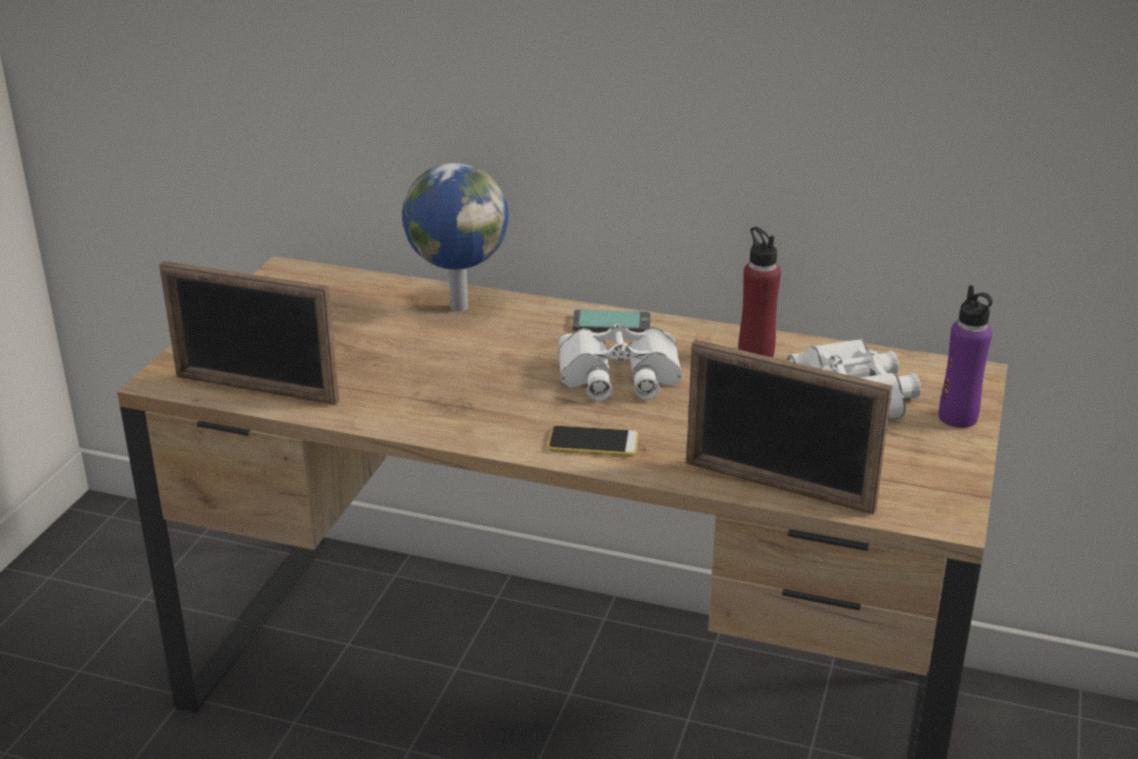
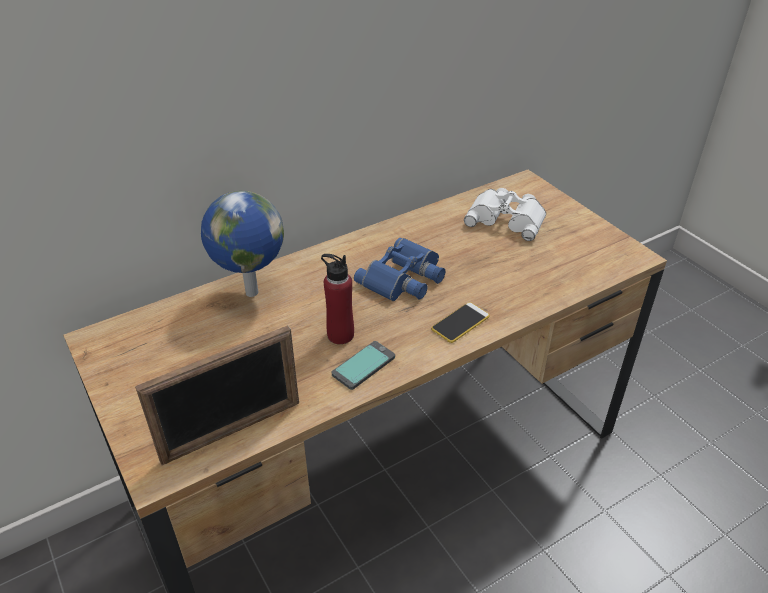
camera: 50 degrees left, 10 degrees up
(611, 323) = (346, 250): phone -> phone (363, 366)
(619, 376) = (404, 278): white binoculars -> blue binoculars
(756, 353) = (436, 225): red bottle -> red bottle (340, 335)
(778, 487) = (564, 287): picture frame -> none
(958, 417) = (558, 206): purple bottle -> none

